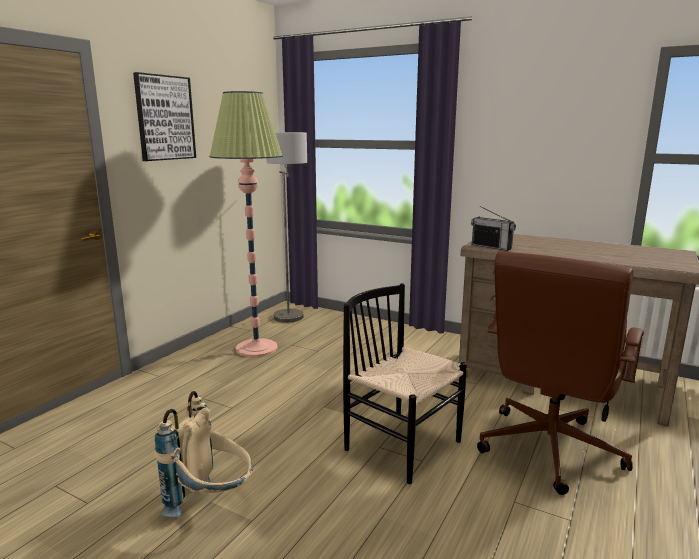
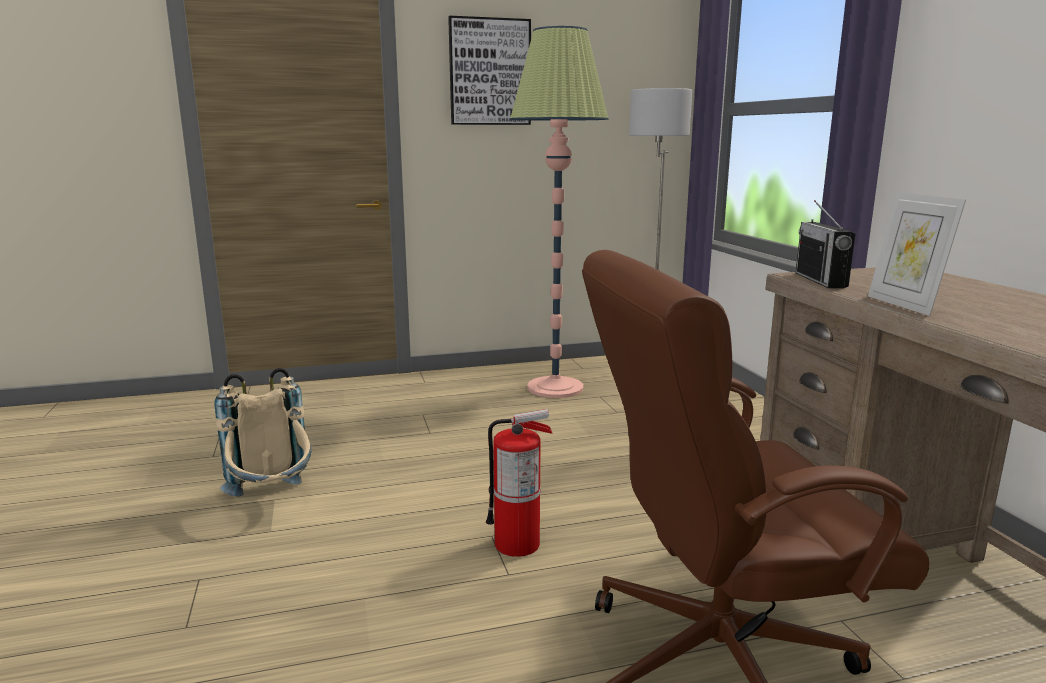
camera: 45 degrees right, 0 degrees up
(399, 444) = (518, 544): black chair -> fire extinguisher
(551, 253) = (904, 305): none -> picture frame

